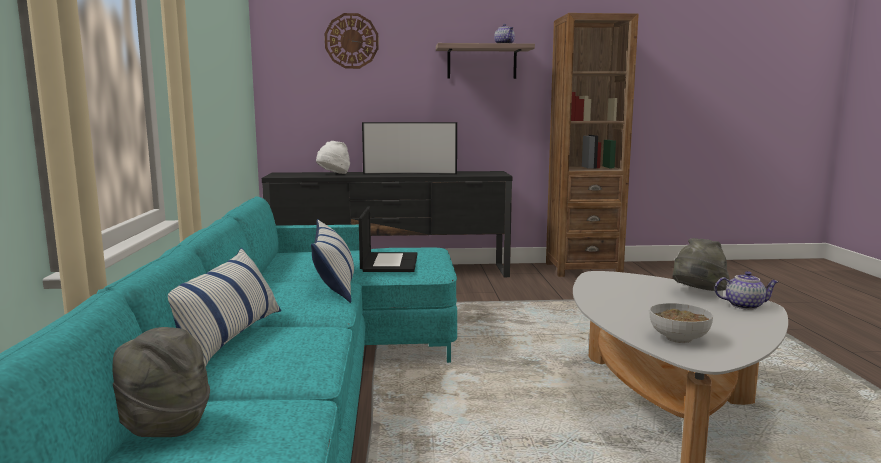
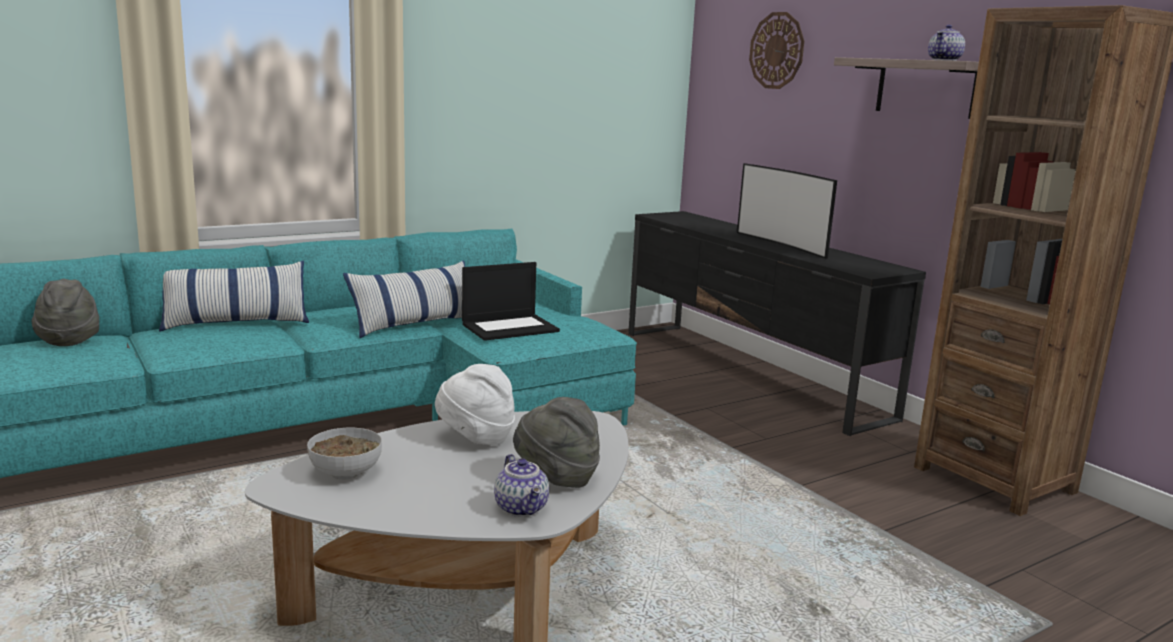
camera: 60 degrees right, 5 degrees up
(333, 174) = (709, 226): white hat -> white hat (475, 438)

